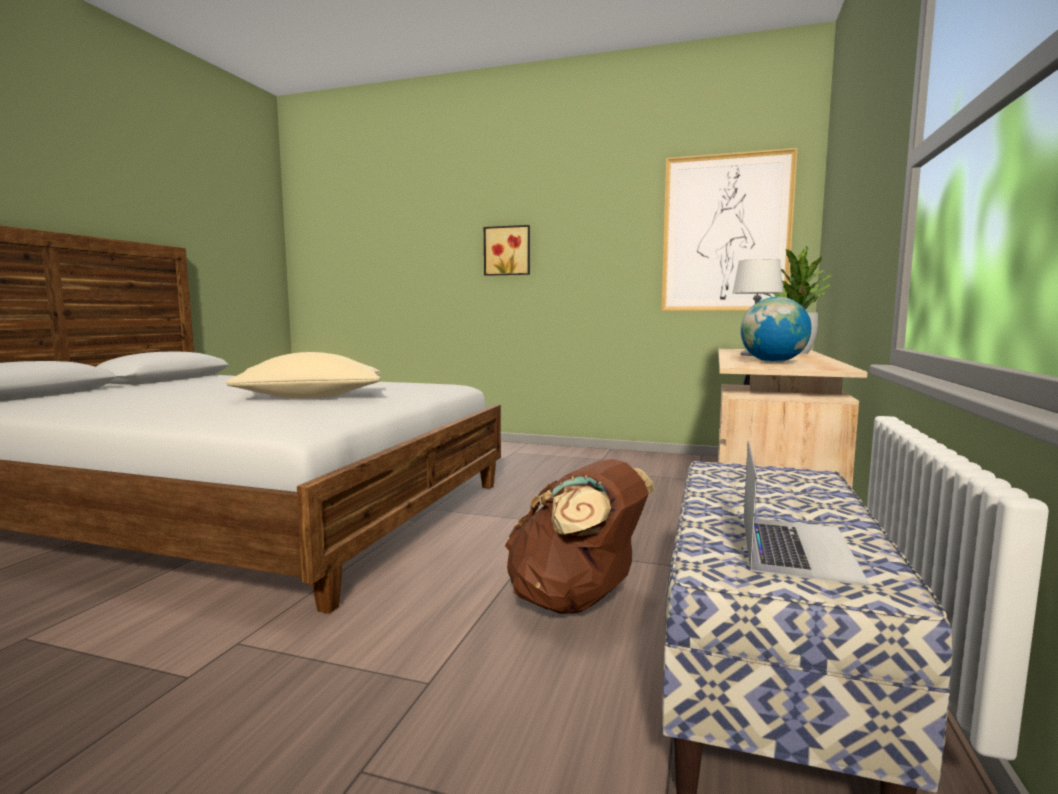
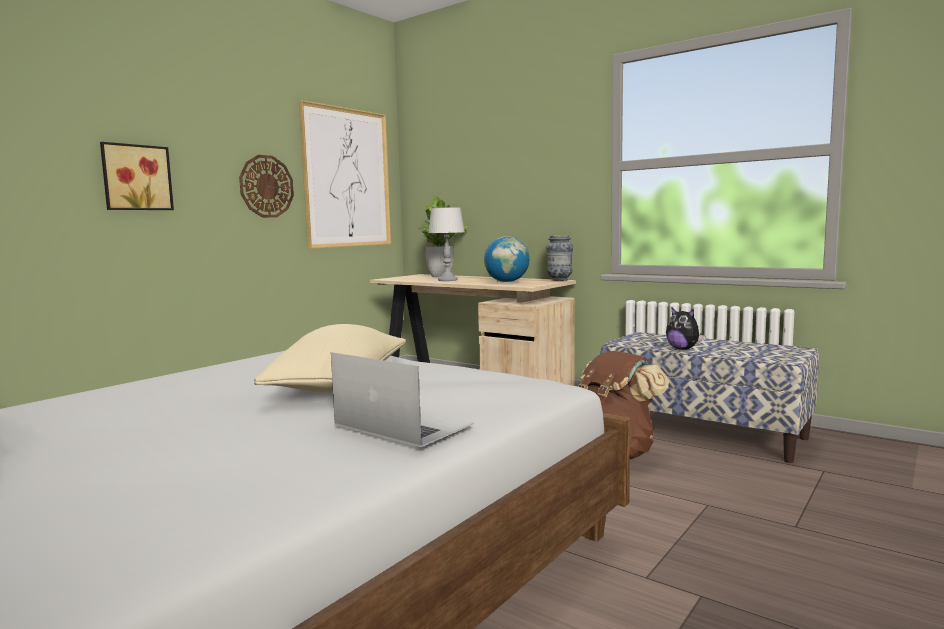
camera: 70 degrees left, 0 degrees up
(619, 250) = (266, 186): none -> wall clock
(719, 498) = (683, 349): none -> plush toy
(796, 547) = (755, 350): laptop -> laptop (402, 424)
(842, 368) = (559, 280): none -> vase

